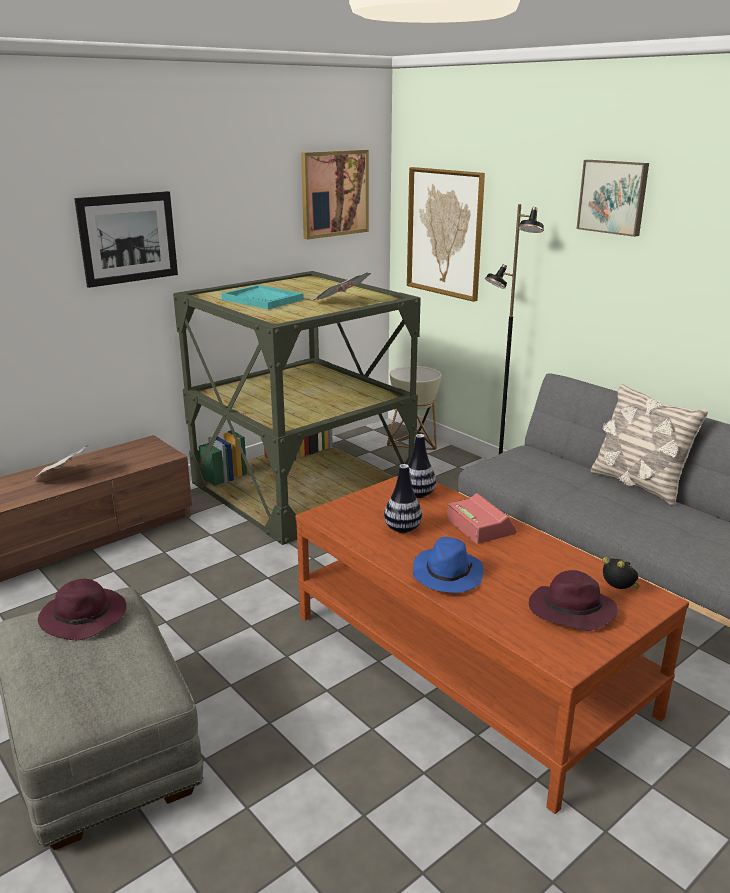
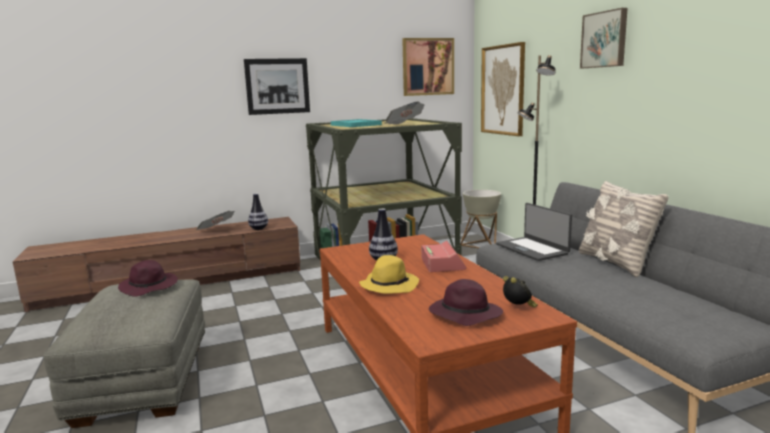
camera: 20 degrees right, 10 degrees down
(418, 494) = (414, 245): vase -> vase (258, 229)
(447, 574) = (389, 285): blue hat -> yellow hat
(535, 471) = (532, 249): none -> laptop

